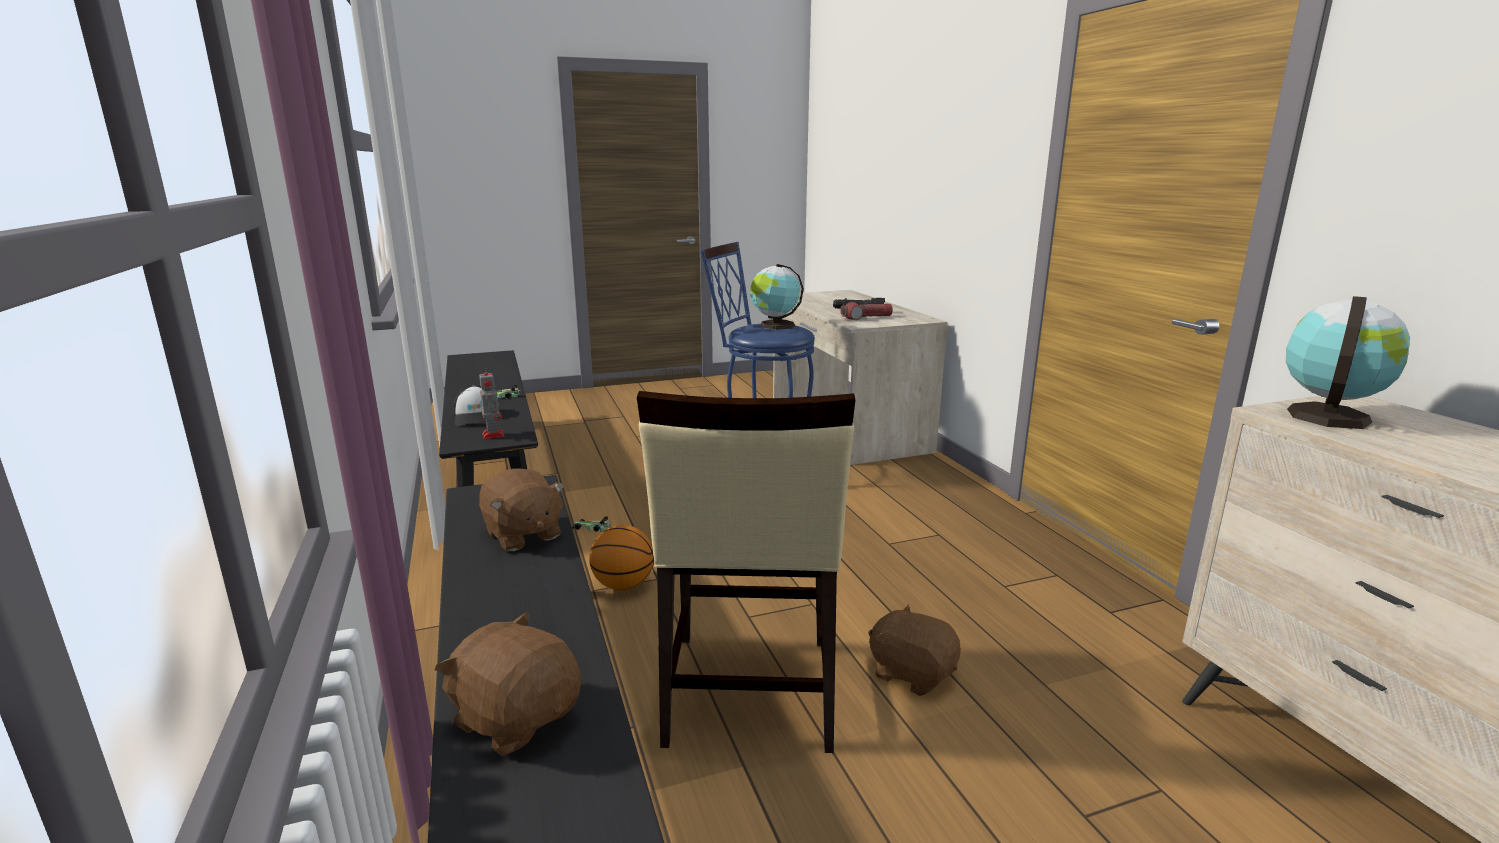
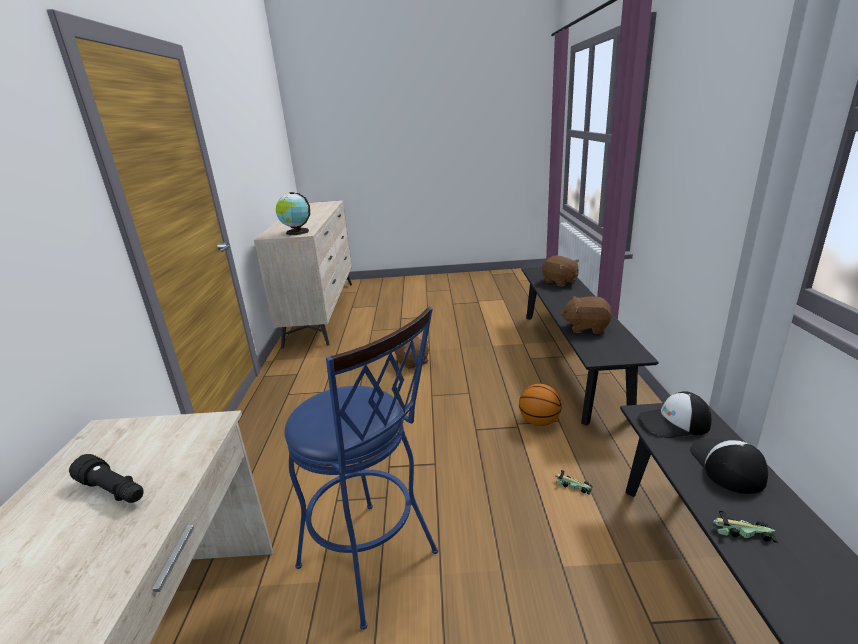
camera: 160 degrees left, 5 degrees up
(493, 435) = (674, 423): toy robot -> cap
(523, 535) = (586, 327): brown plush toy -> brown plush toy turned 60 degrees counterclockwise
(748, 691) = (482, 363): beige chair -> none
(775, 326) = (331, 415): globe -> none
(866, 318) = (157, 451): flashlight -> none

